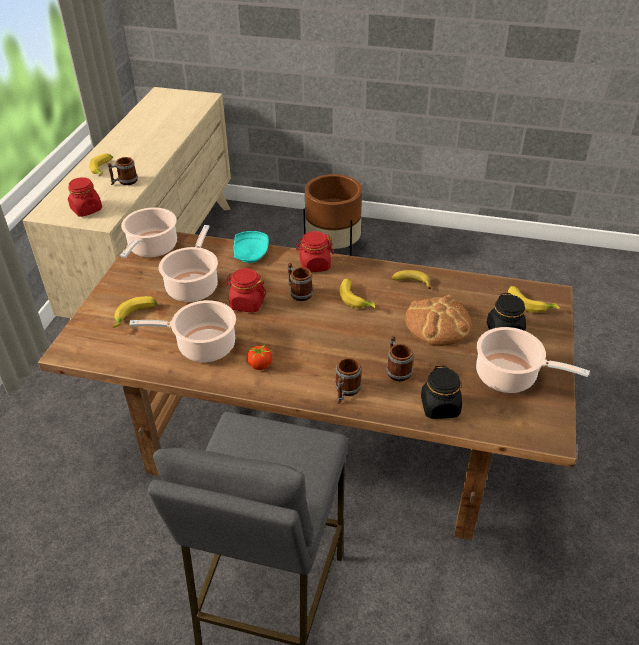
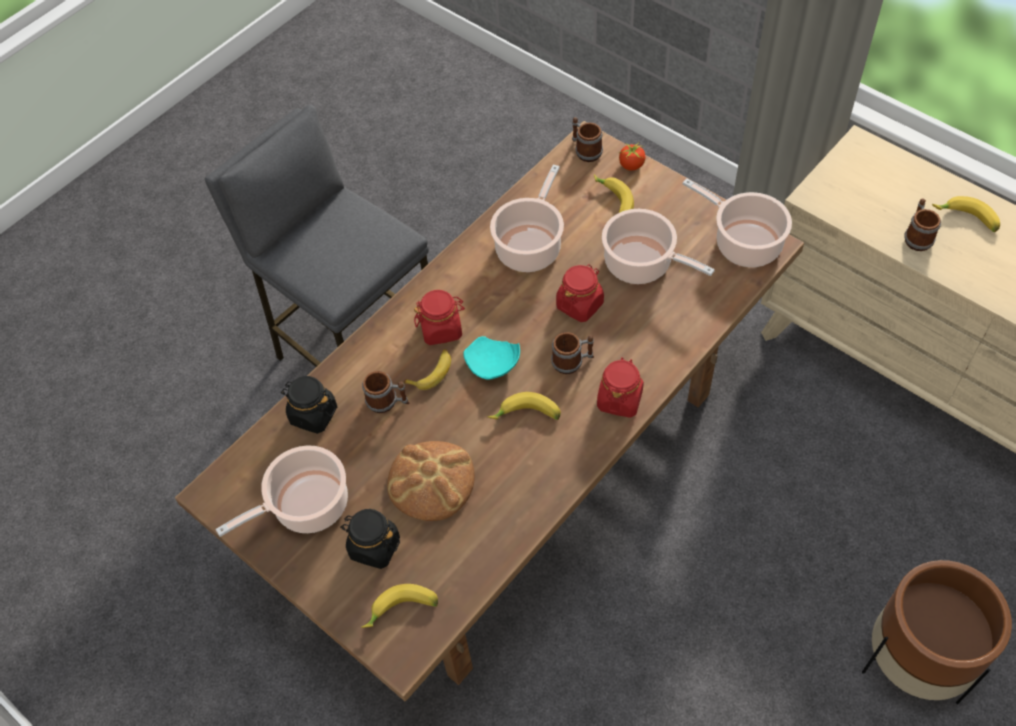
camera: 120 degrees right, 15 degrees up
(86, 209) = (853, 186): red jar -> red jar (441, 329)
(251, 254) = (679, 339): turquoise plate -> turquoise plate (492, 365)
(260, 365) = (471, 285): tomato -> tomato (631, 165)
(346, 391) = (388, 343): mug -> mug (585, 150)
(410, 282) = (524, 491): banana -> banana (432, 372)

